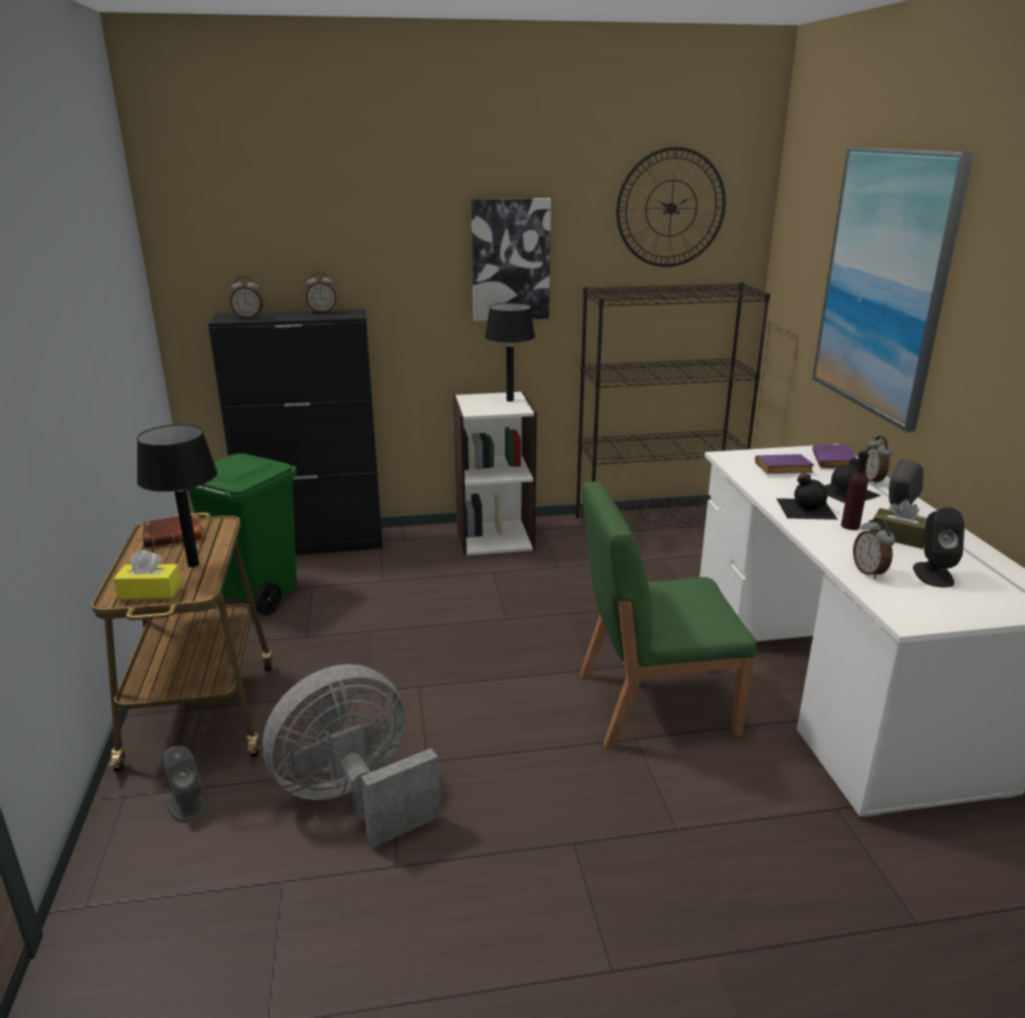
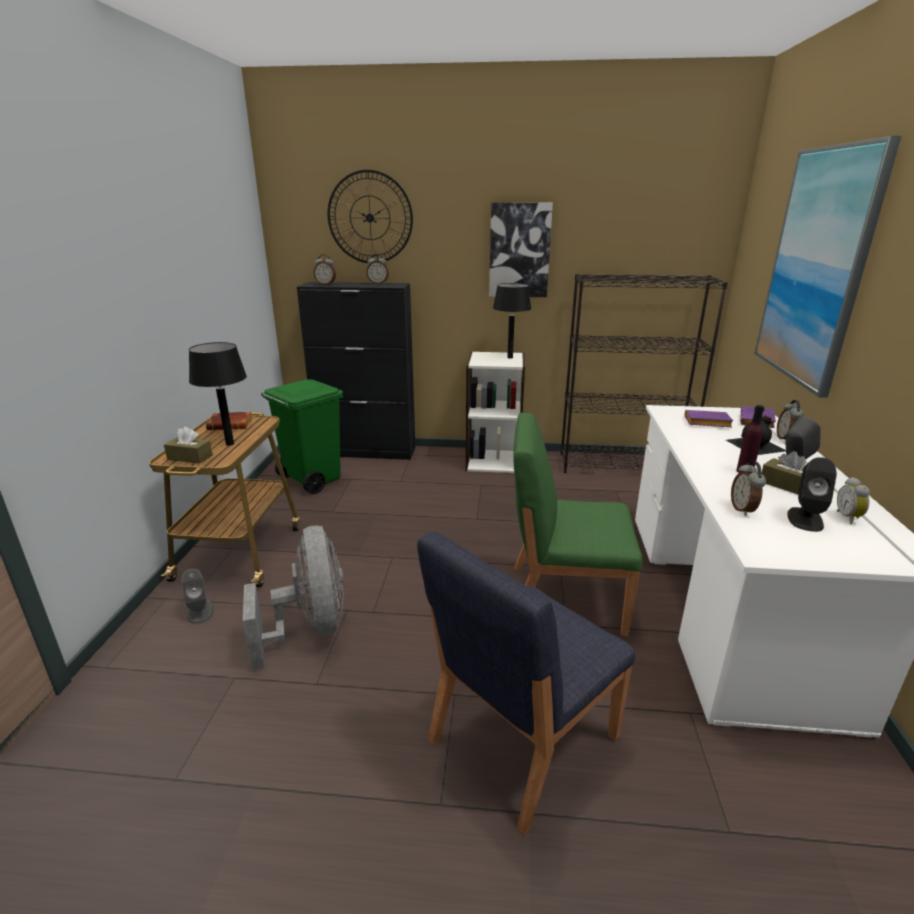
camera: 15 degrees right, 0 degrees up
(150, 591) = (190, 457): yellow tissue box -> brown tissue box
(354, 798) = (310, 628): grey fan -> grey fan turned 90 degrees clockwise
(670, 877) = (521, 739): none -> blue chair
(671, 208) = (652, 212): wall clock -> wall clock (370, 218)
(805, 508) = (710, 453): black bottle -> none
(972, 567) = (849, 518): none -> alarm clock

